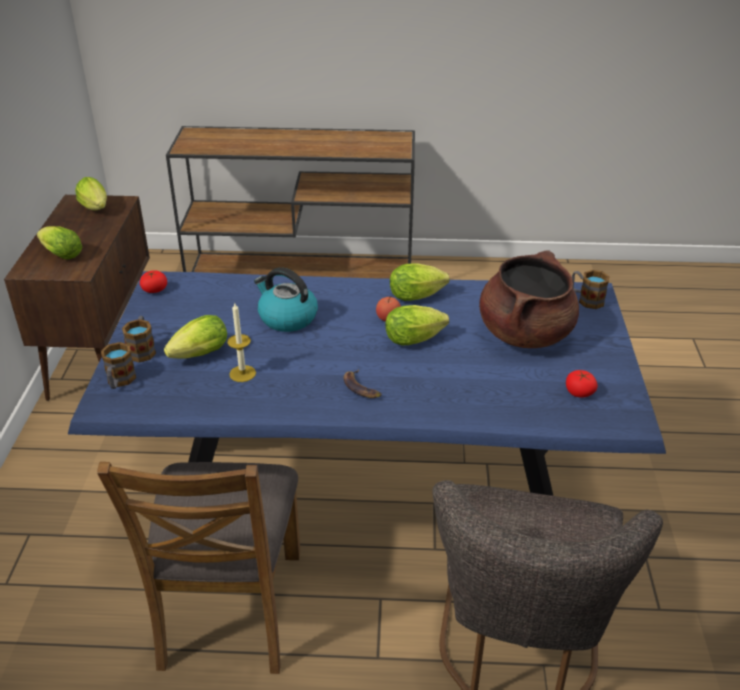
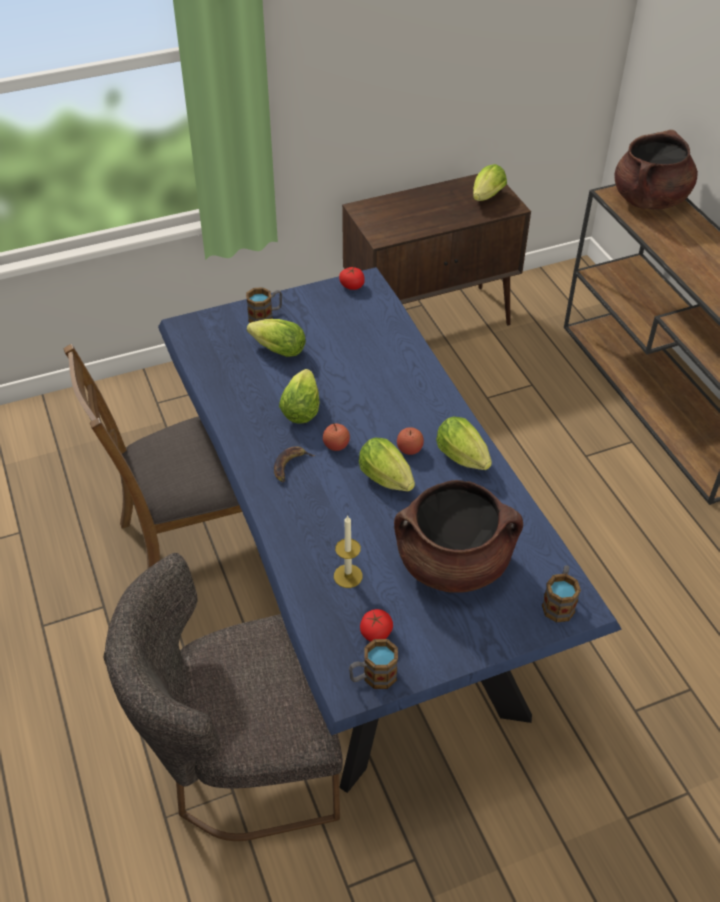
camera: 65 degrees right, 10 degrees up
(60, 254) = (398, 214): lettuce -> lettuce (302, 407)
(119, 381) = (219, 322): mug -> mug (373, 677)
(207, 138) = (649, 200): none -> brown cooking pot
(242, 373) = (267, 385): candle -> candle (348, 576)
(287, 318) = (364, 381): kettle -> none
(354, 355) = (336, 445): none -> apple

